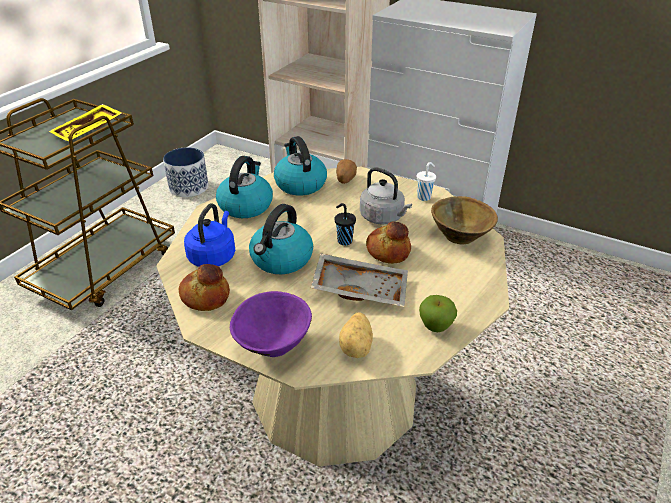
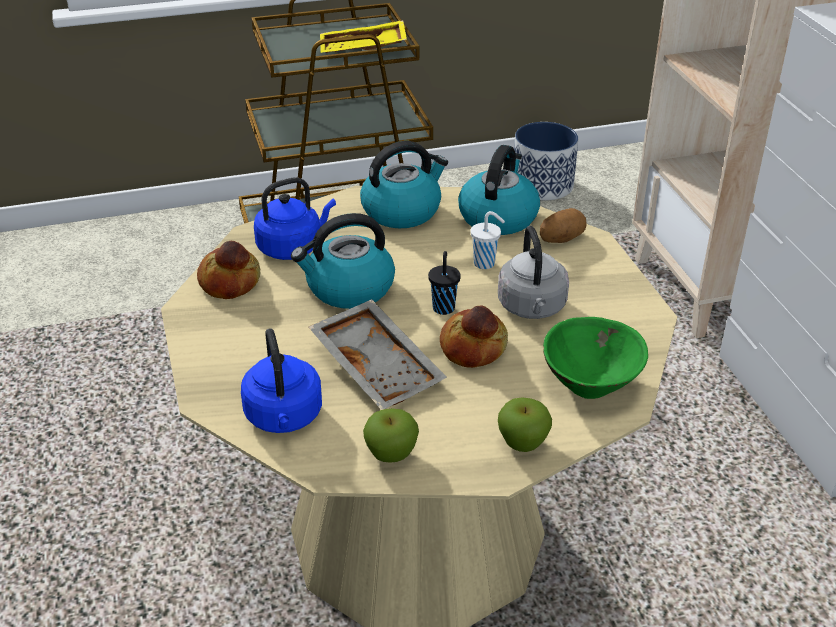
camera: 45 degrees right, 0 degrees up
(274, 343) = (220, 362): purple bowl -> none
(357, 347) = (284, 418): potato -> blue kettle
(424, 197) = (628, 313): white cup -> white cup (485, 263)
(460, 236) = (590, 385): brown bowl -> green bowl
(477, 280) = (523, 443): none -> apple

